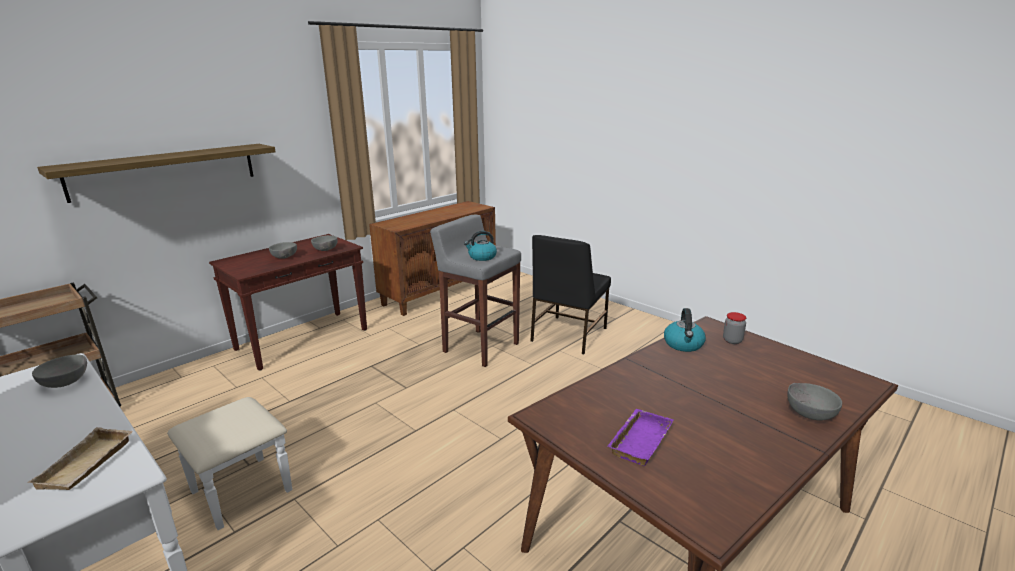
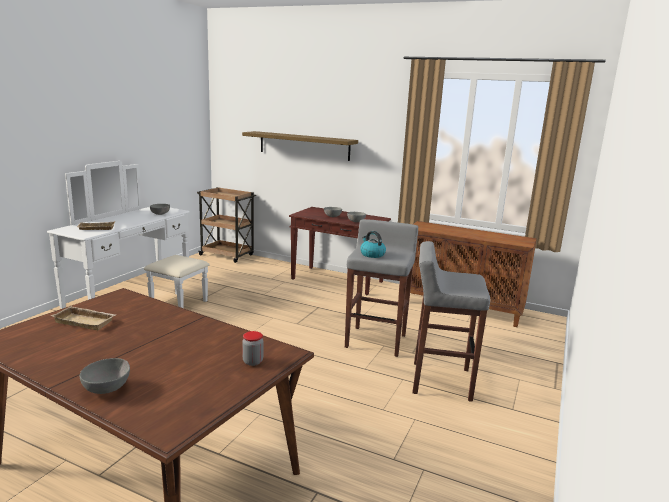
camera: 70 degrees right, 5 degrees down
(568, 335) = (440, 381): black chair -> grey stool
(638, 439) = (86, 321): purple tray -> beige tray
(683, 344) = (236, 338): kettle -> none

